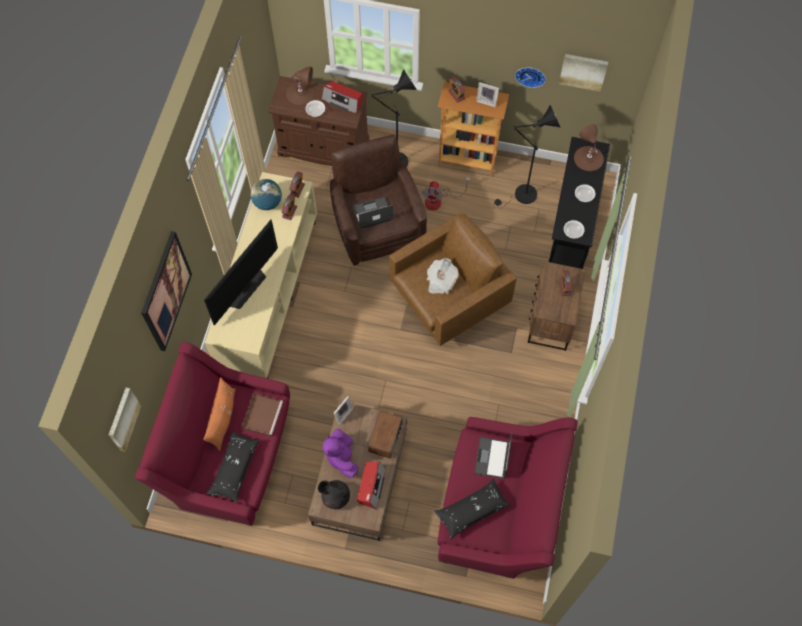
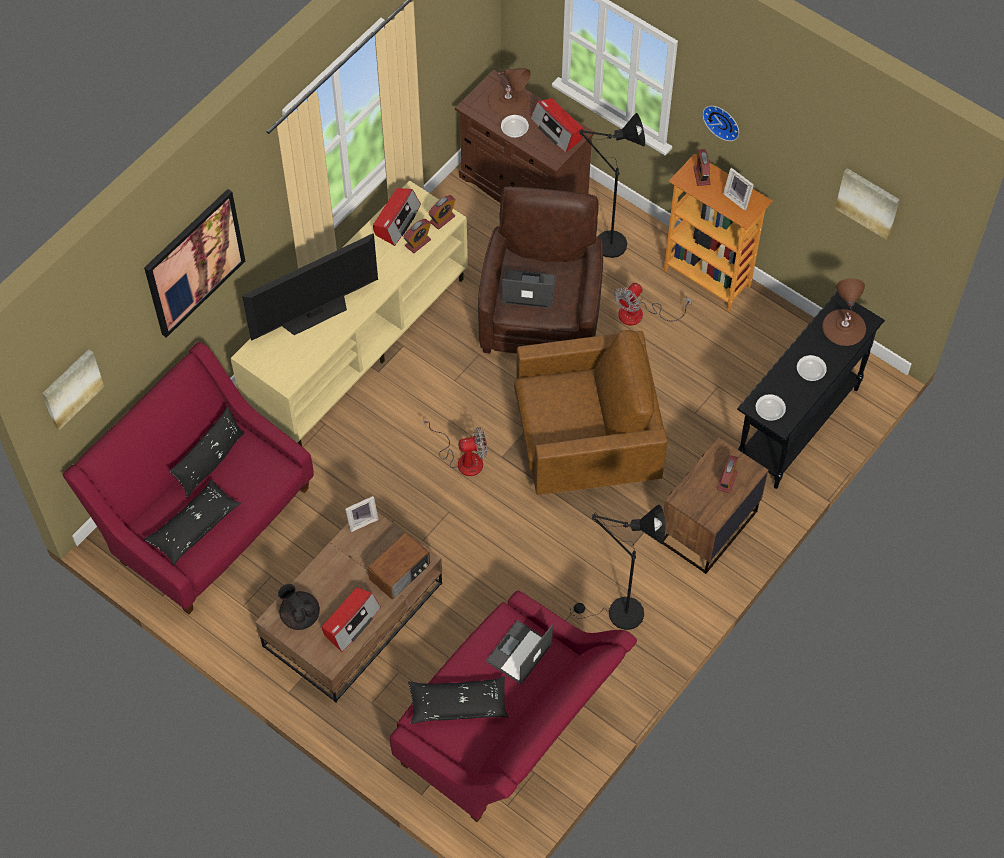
camera: 25 degrees right, 5 degrees down
(223, 418) = (210, 462): orange pillow -> black pillow
(262, 414) = (261, 477): brown tray -> none
(267, 202) = (396, 220): globe -> radio
(342, 457) = (333, 572): purple plush toy -> none
(376, 341) = (462, 459): none -> fan
(440, 281) = (571, 408): newspaper -> none
(521, 196) = (755, 354): black floor lamp -> black floor lamp (618, 614)
(530, 75) = (803, 184): wall clock -> wall clock (723, 121)

